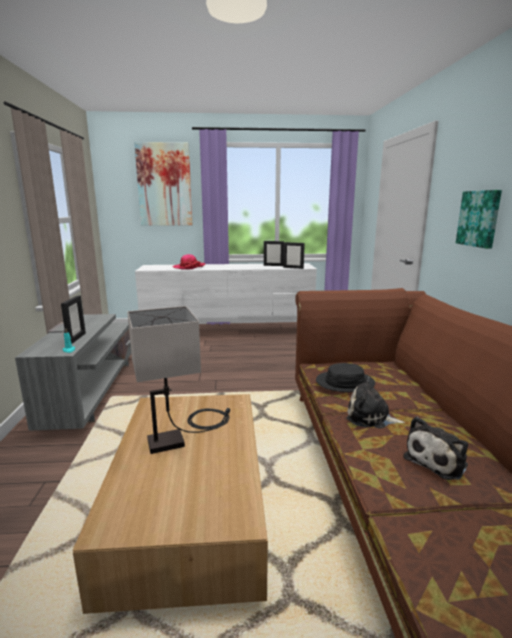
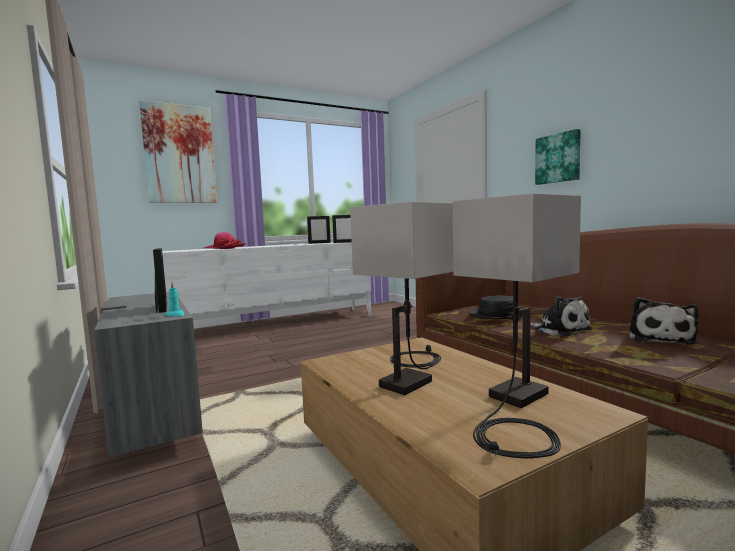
camera: 25 degrees left, 10 degrees down
(190, 495) = (514, 411): none -> table lamp
(371, 418) = (560, 330): plush toy -> plush toy turned 120 degrees counterclockwise

